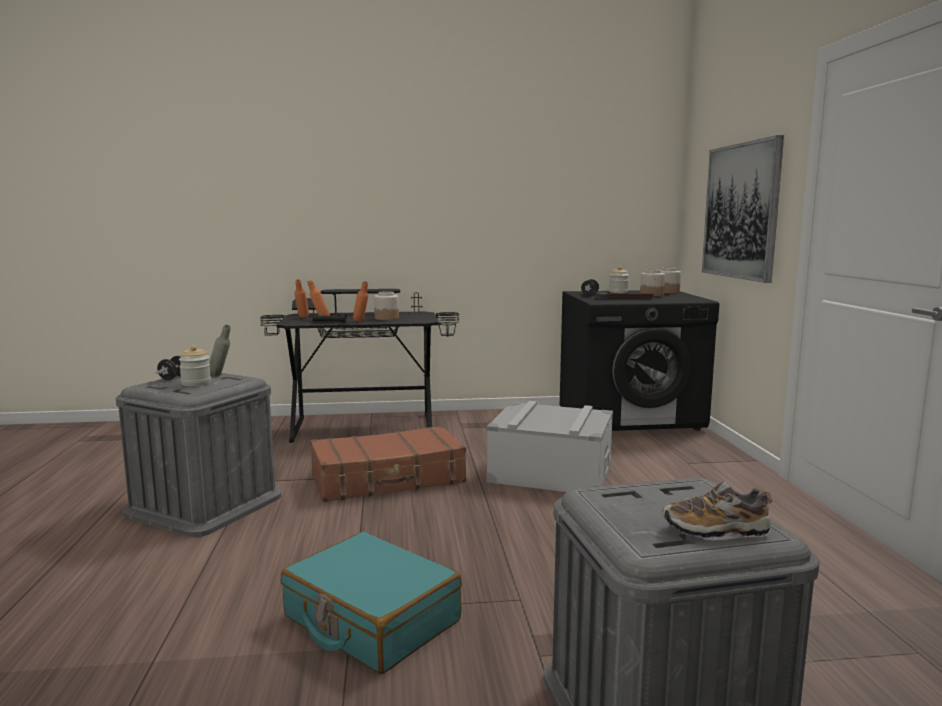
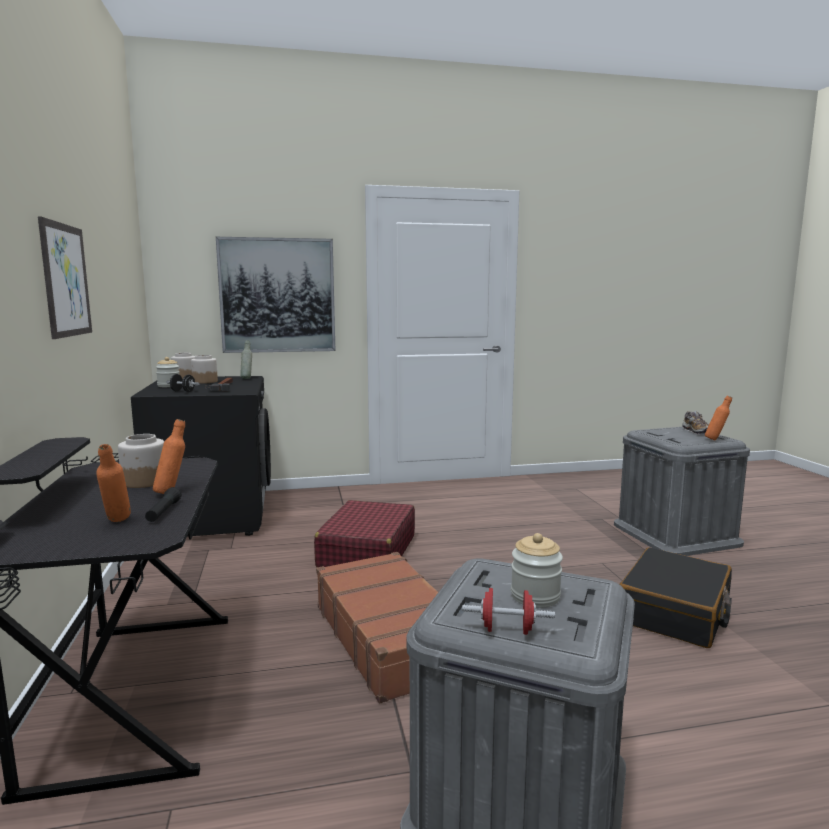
camera: 95 degrees left, 0 degrees up
(173, 378) = (507, 630): black dumbbell -> red dumbbell
(221, 376) = (473, 589): grey bottle -> grey bottle (247, 378)
(302, 318) = (70, 541): orange bottle -> orange bottle (716, 440)
(371, 619) = (675, 612): turquoise suitcase -> black suitcase
(471, 203) = (66, 280): none -> picture
(550, 473) = (367, 551): grey storage box -> red suitcase

